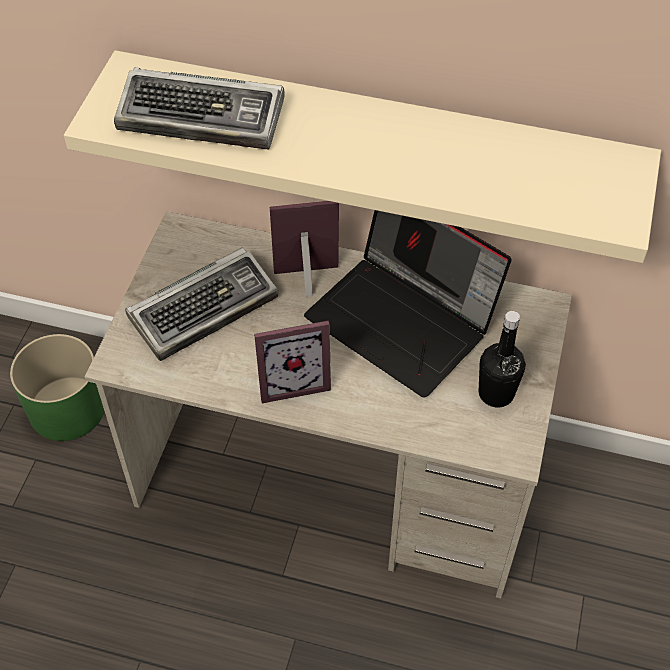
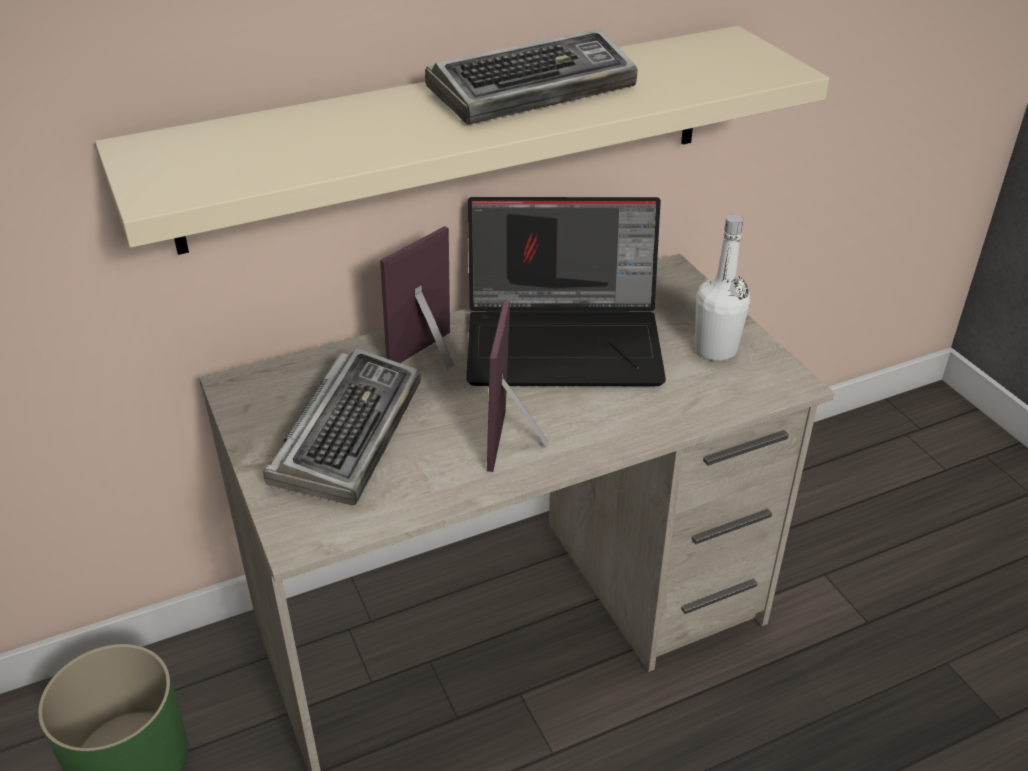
camera: 40 degrees left, 15 degrees down
(203, 117) = (286, 148): keyboard -> keyboard (534, 90)
(292, 380) = (520, 442): picture frame -> picture frame turned 150 degrees clockwise
(496, 393) = (715, 349): black bottle -> white bottle

